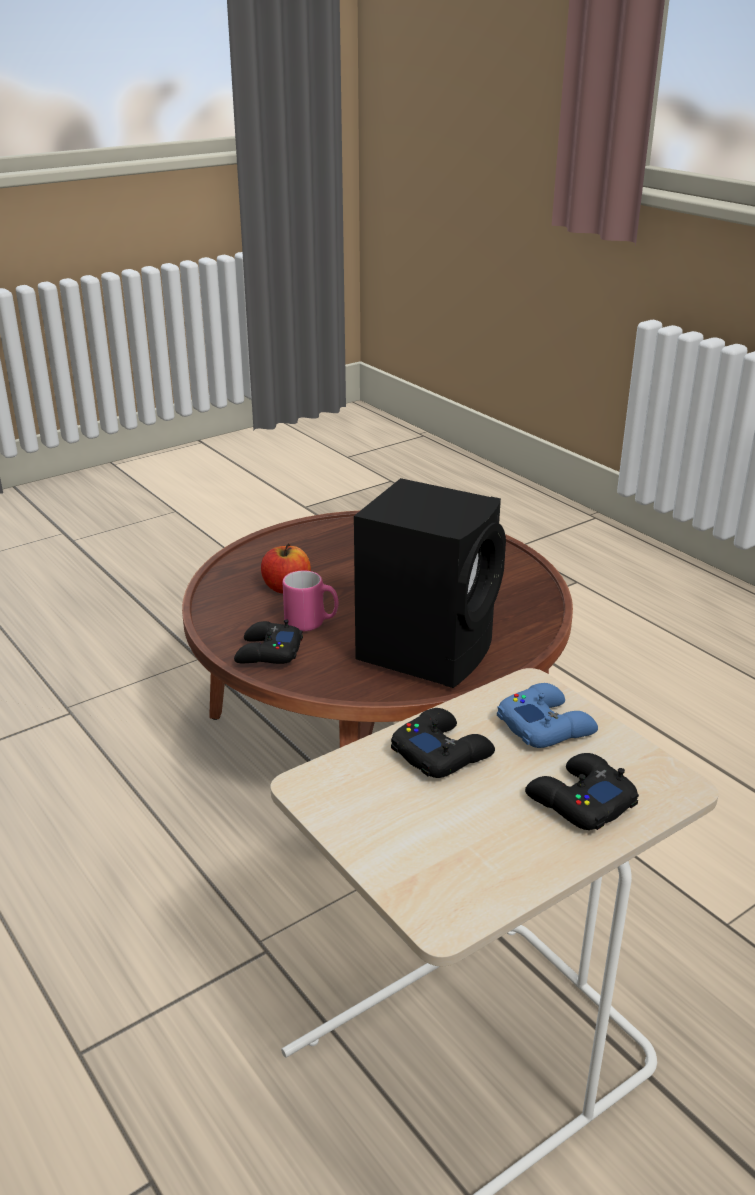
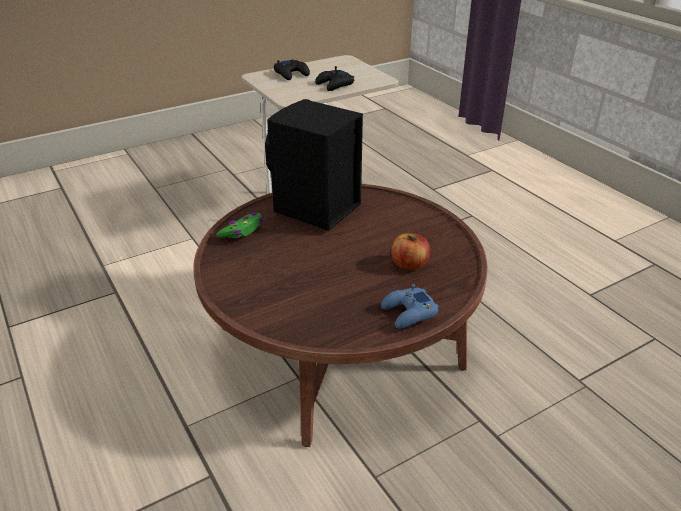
camera: 175 degrees left, 5 degrees up
(268, 652) = (414, 212): black game controller -> none
(311, 623) = (388, 234): pink mug -> none
(523, 611) = (242, 231): none -> green game controller
(546, 726) = (291, 89): blue game controller -> blue game controller (409, 313)

